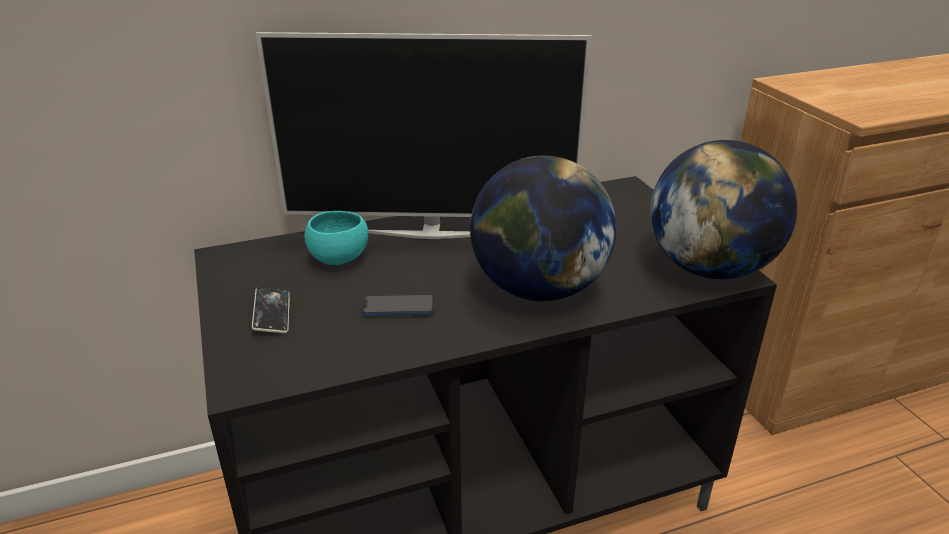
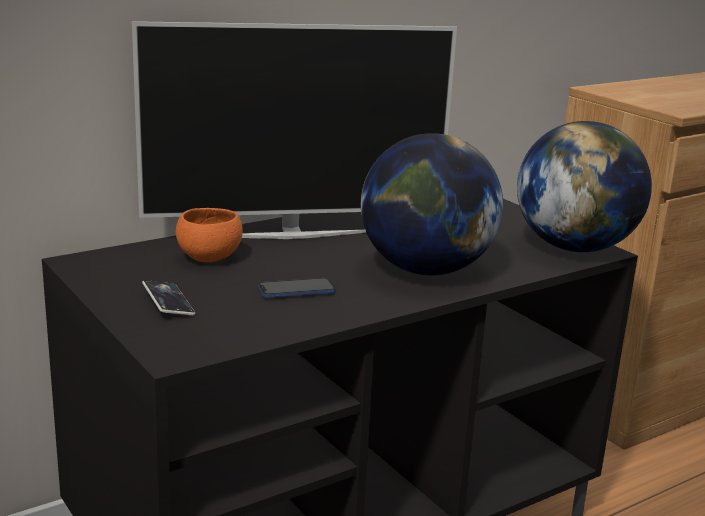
camera: 15 degrees left, 10 degrees down
(339, 259) = (209, 258): turquoise bowl -> orange bowl

